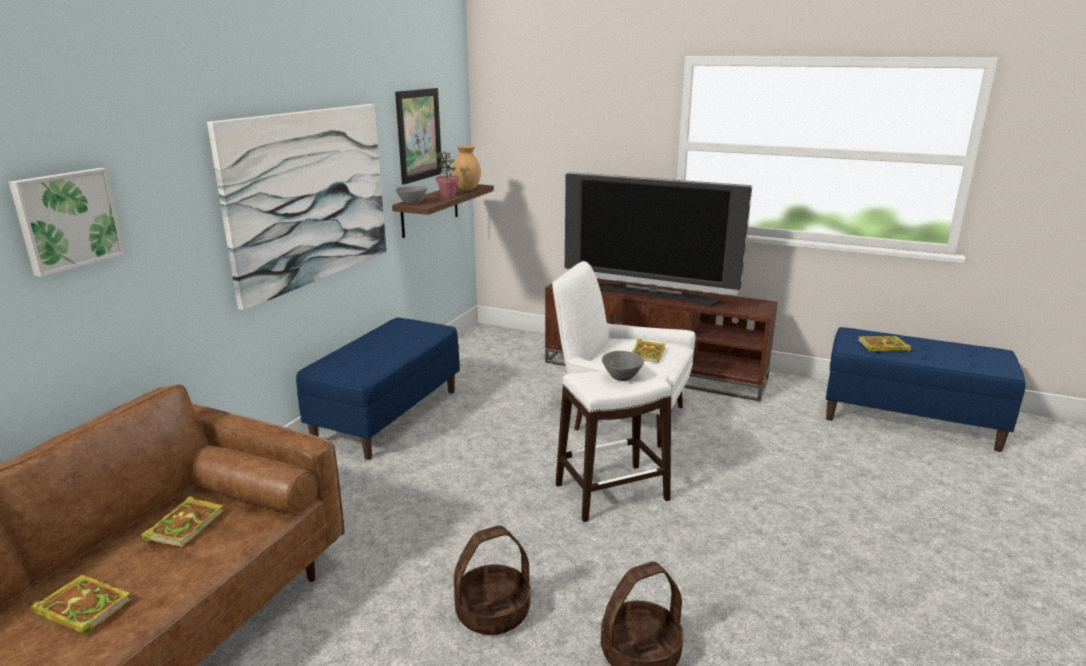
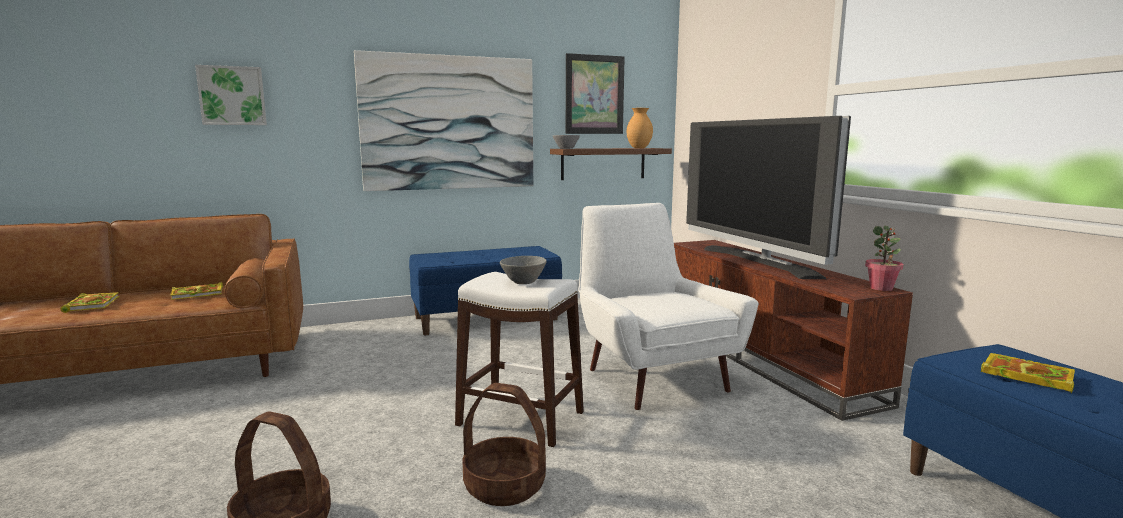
camera: 45 degrees right, 10 degrees down
(448, 195) = (608, 148): potted plant -> potted plant (881, 288)
(493, 612) = (285, 441): basket -> basket (505, 485)
(647, 353) = (668, 303): book -> none

